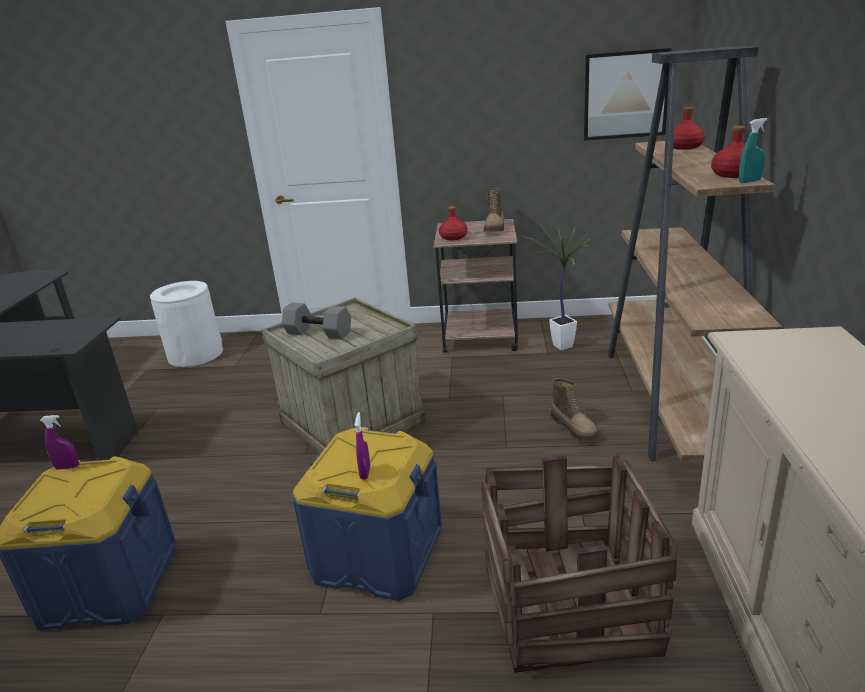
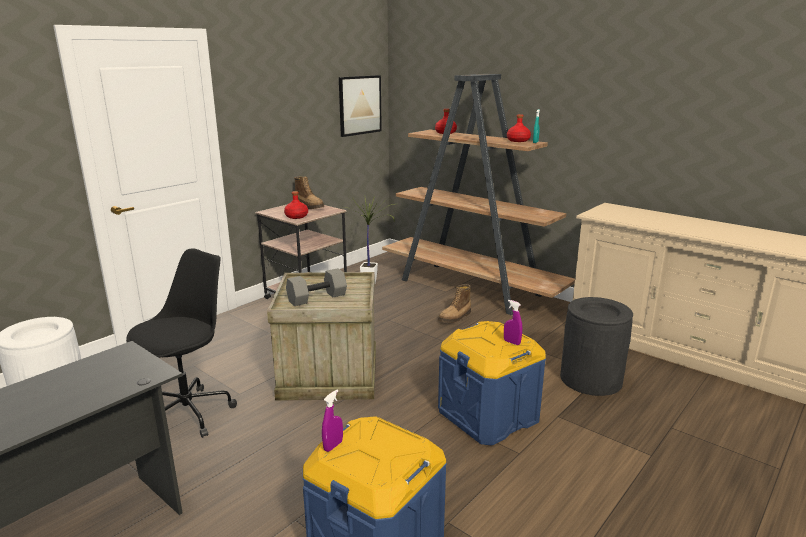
camera: 55 degrees left, 5 degrees down
(229, 401) = (190, 413): none -> black office chair
(569, 607) = (591, 379): crate -> black trash can
(575, 428) = (455, 317): boot -> boot turned 120 degrees clockwise

